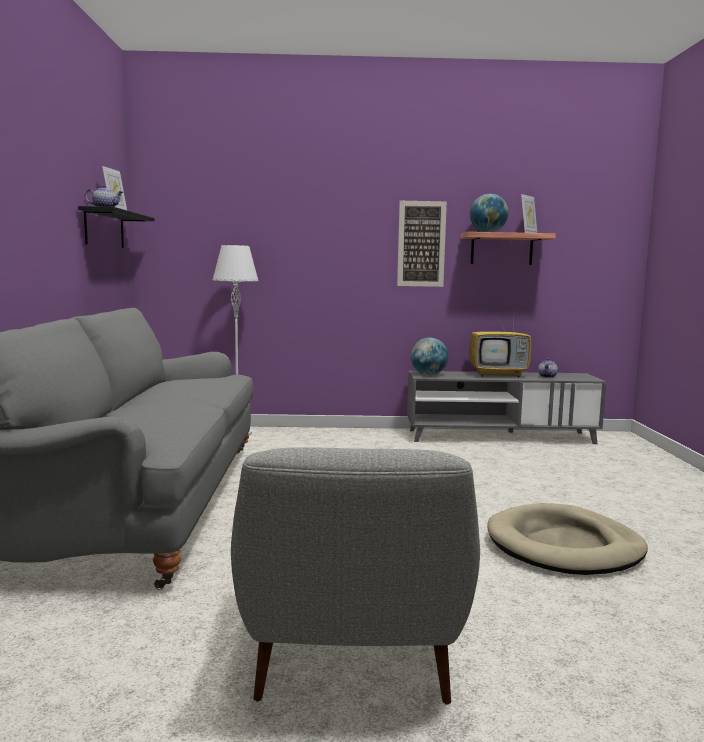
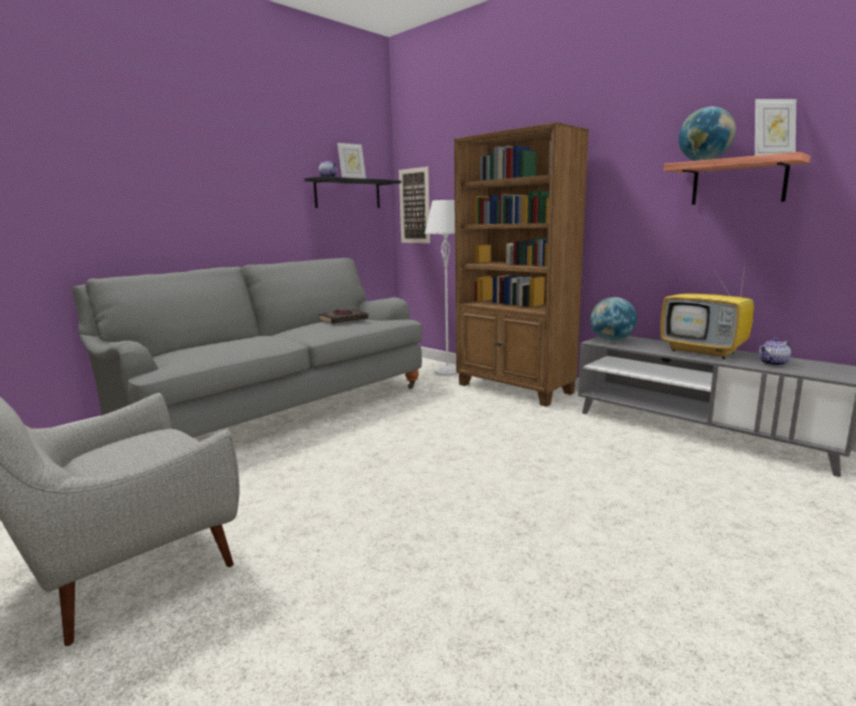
camera: 45 degrees right, 5 degrees up
(191, 380) = (343, 320): none -> black book
(330, 435) = (515, 389): none -> brown bookcase
(421, 244) = (630, 184): picture -> picture (414, 206)
(564, 546) = (469, 577): beige dog bed -> none

